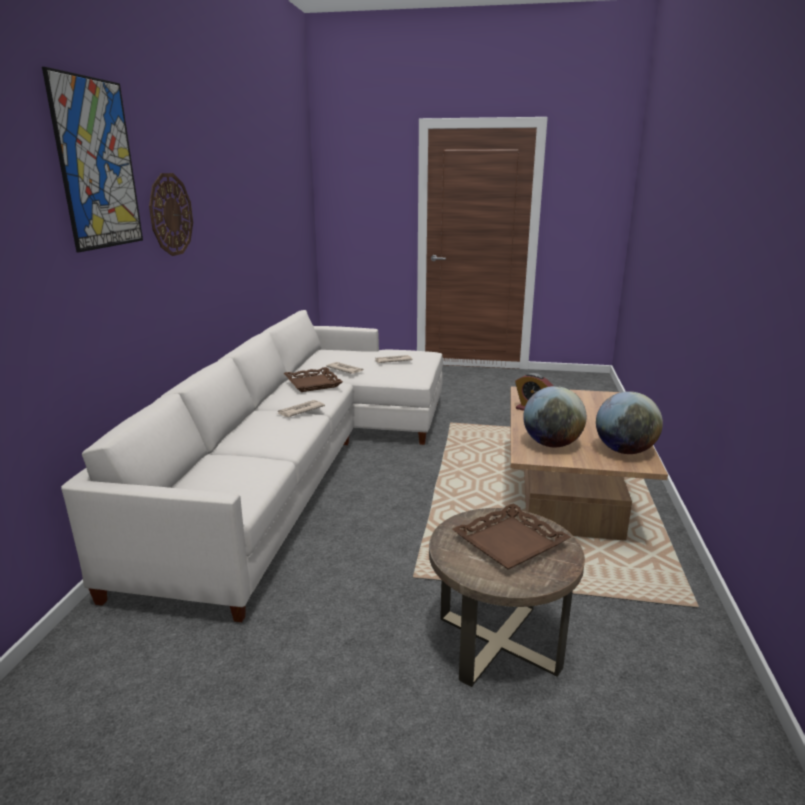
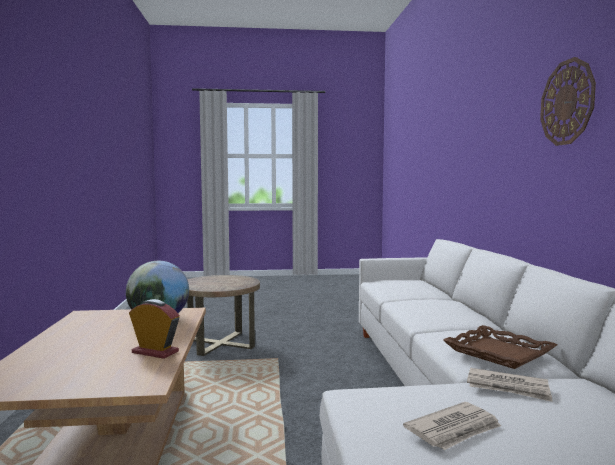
camera: 165 degrees right, 15 degrees down
(97, 164) = (512, 77): picture -> none
(300, 410) = (440, 321): newspaper -> none
(510, 543) = (216, 283): brown tray -> none
(624, 451) = (88, 321): globe -> none

